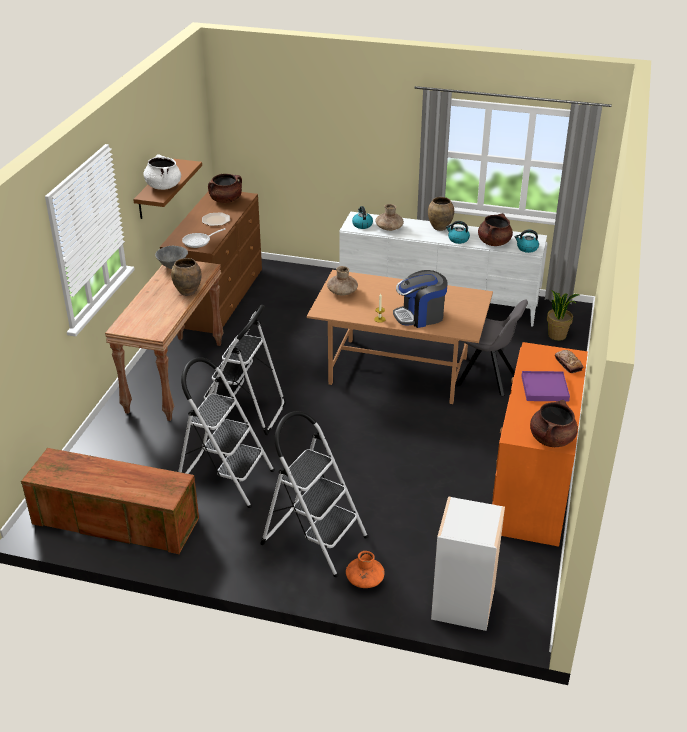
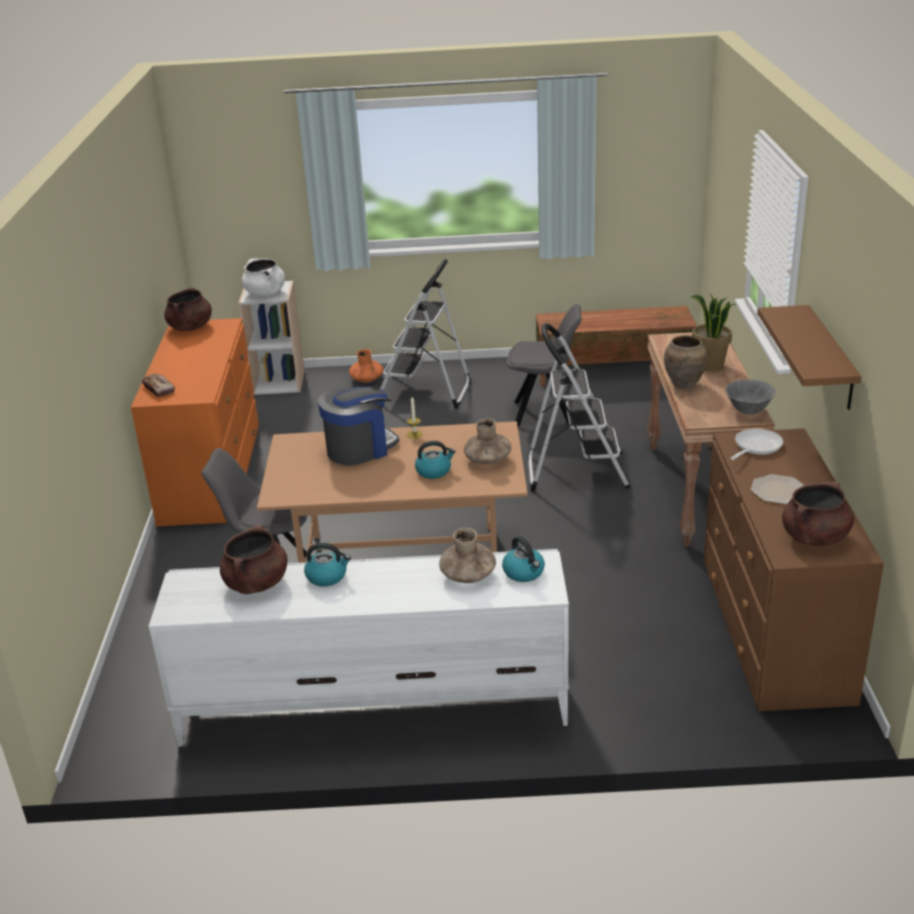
camera: 165 degrees right, 5 degrees down
(163, 186) = (795, 327): white cooking pot -> white cooking pot (265, 293)
(223, 478) = (544, 414): step ladder -> grey chair
(439, 228) = (369, 598): brown vase -> none
(527, 248) = (193, 583): kettle -> kettle (434, 471)
(544, 388) = (192, 363): purple tray -> none
(557, 335) = (149, 681): potted plant -> potted plant (709, 365)

